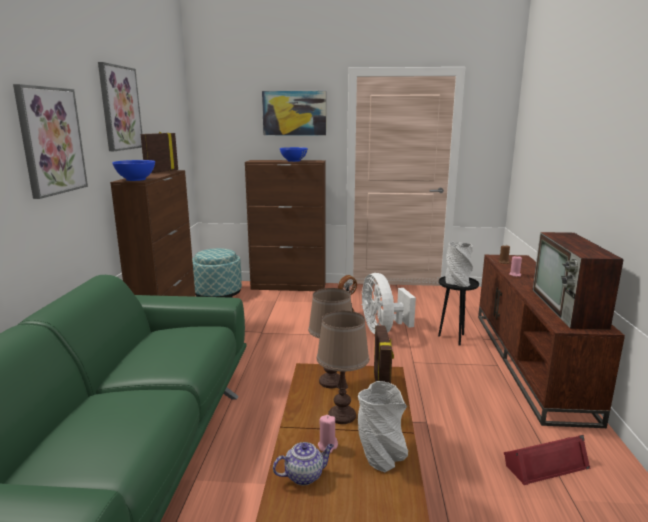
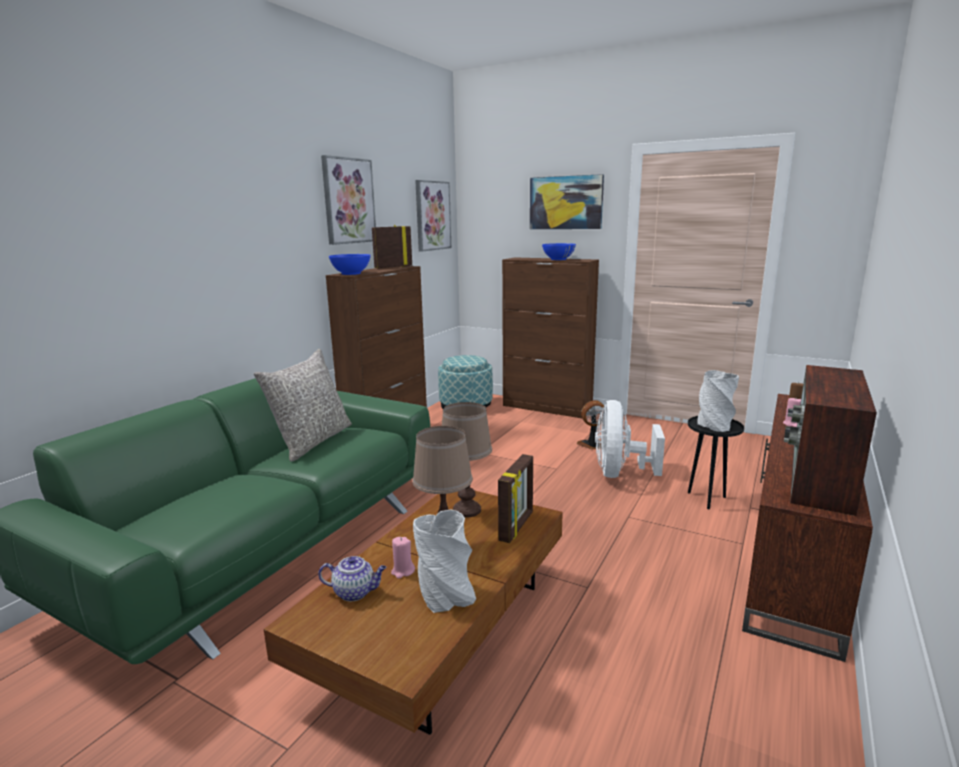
camera: 25 degrees right, 0 degrees up
(51, 141) = (253, 233): picture -> picture (432, 216)
(149, 347) = (312, 441): none -> grey pillow
(545, 464) = (704, 678): red speaker -> none

